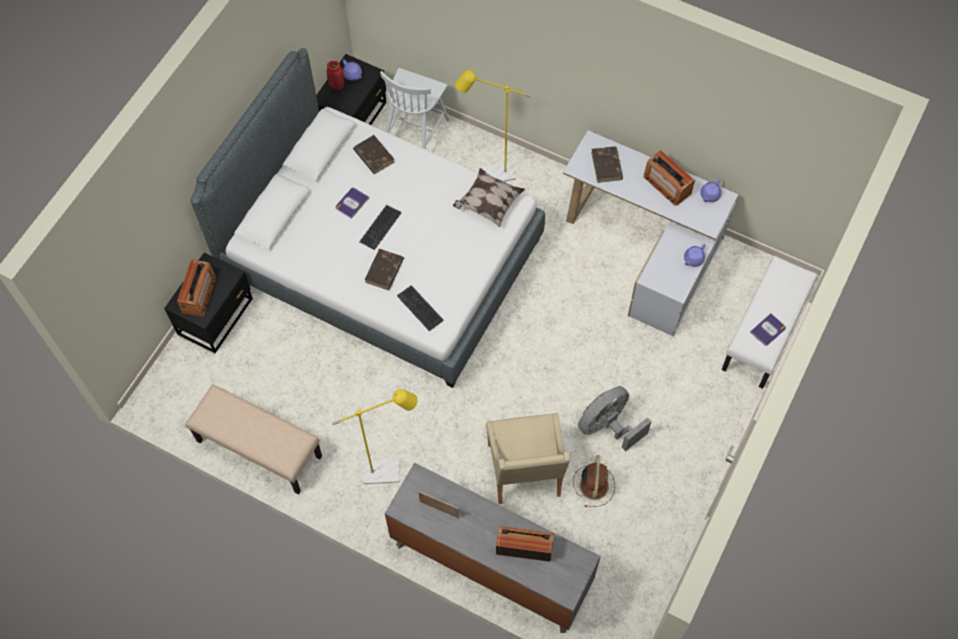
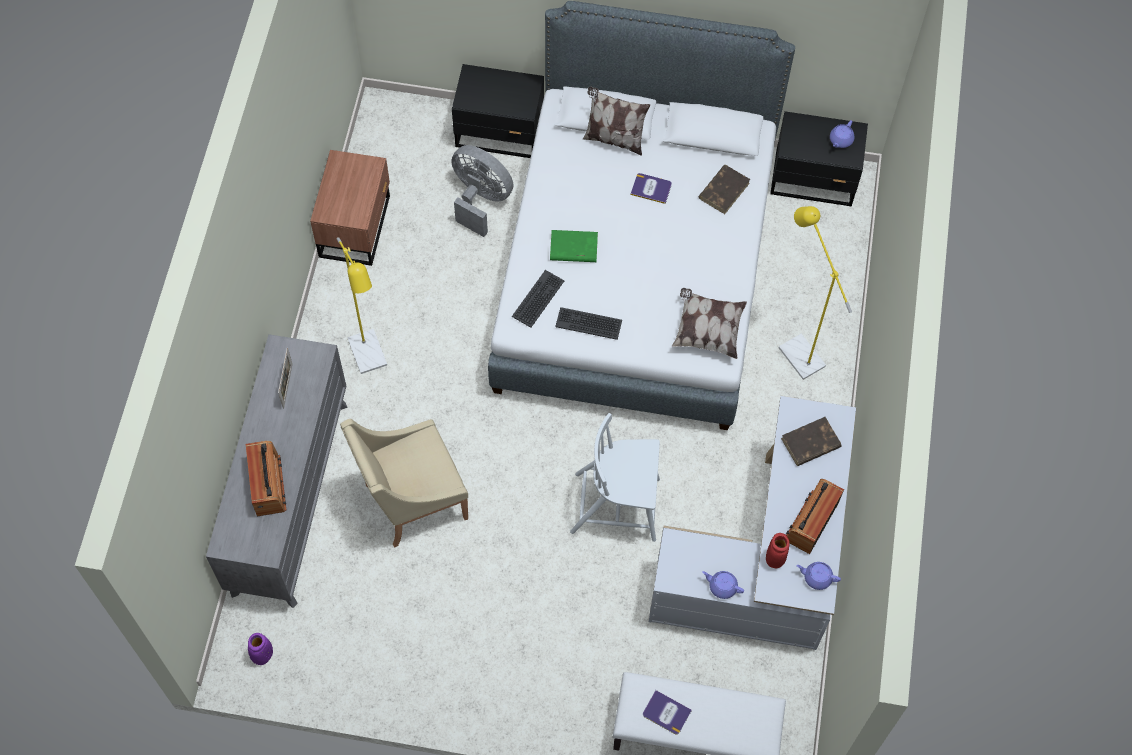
camera: 70 degrees right, 0 degrees up
(199, 294) = (490, 89): radio -> none
(258, 449) = (356, 225): beige bench -> brown nightstand
(296, 214) = (614, 139): none -> pillow
(337, 85) = (818, 129): red vase -> red vase (775, 559)
(380, 227) = (630, 226): keyboard -> keyboard (588, 323)
(384, 271) = (573, 248): brown book -> green book
(415, 134) = (820, 251): white chair -> white chair (617, 506)
(594, 485) = (420, 580): brown fan -> none
(608, 426) = (500, 577): grey fan -> grey fan (480, 200)
(622, 619) = (262, 655): none -> purple vase

